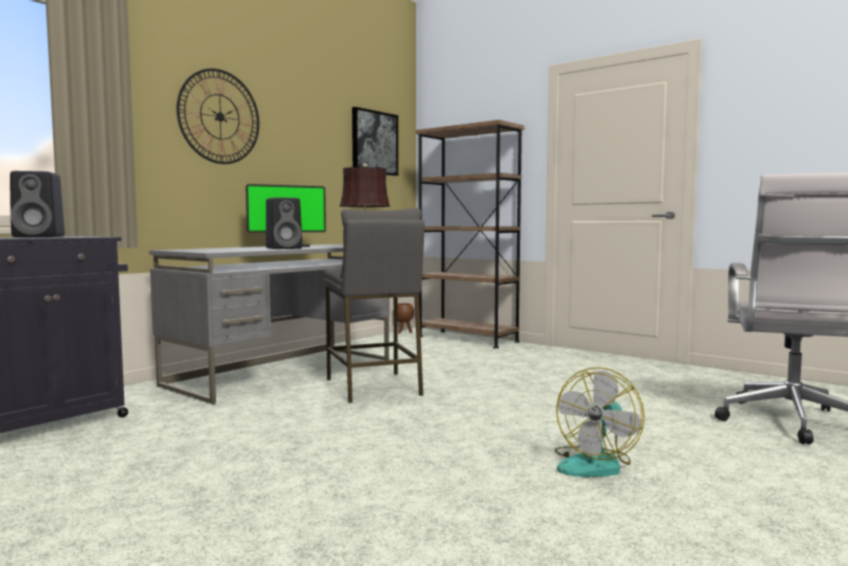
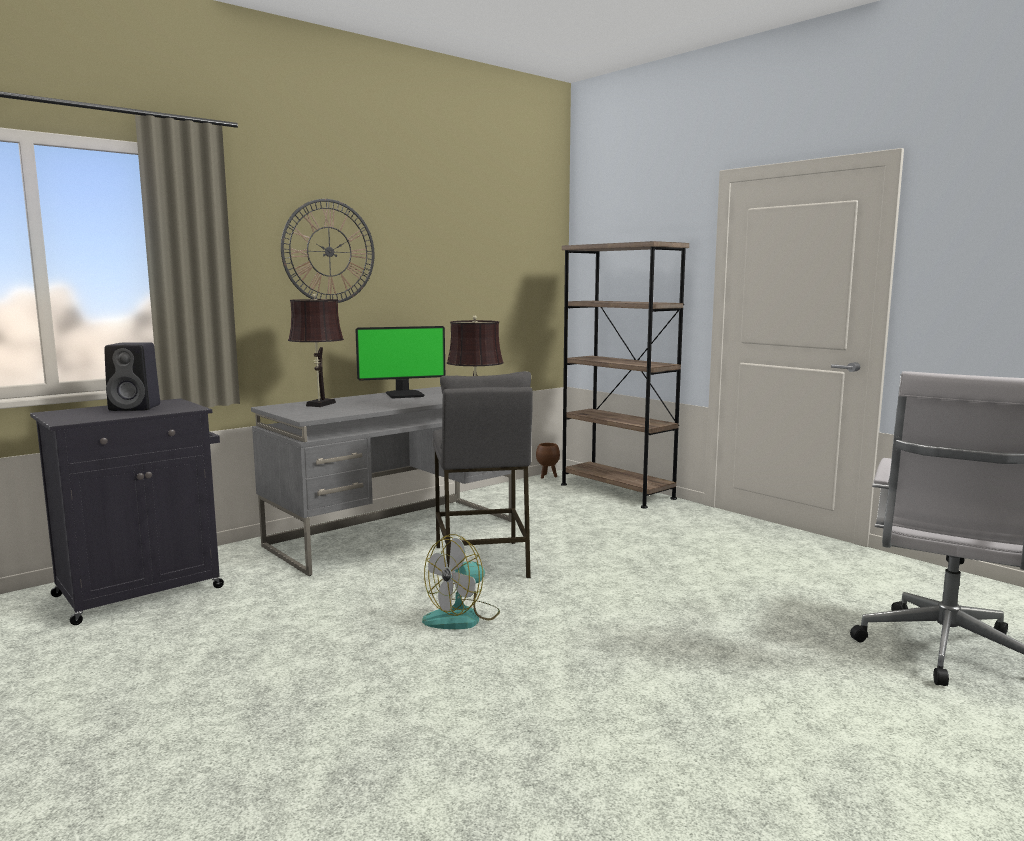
camera: 10 degrees right, 5 degrees up
(215, 249) = (319, 405): none -> brown table lamp
(285, 248) = (392, 404): black speaker -> none
(374, 143) = (514, 260): picture -> none
(595, 464) = (675, 693): fan -> fan (462, 617)

